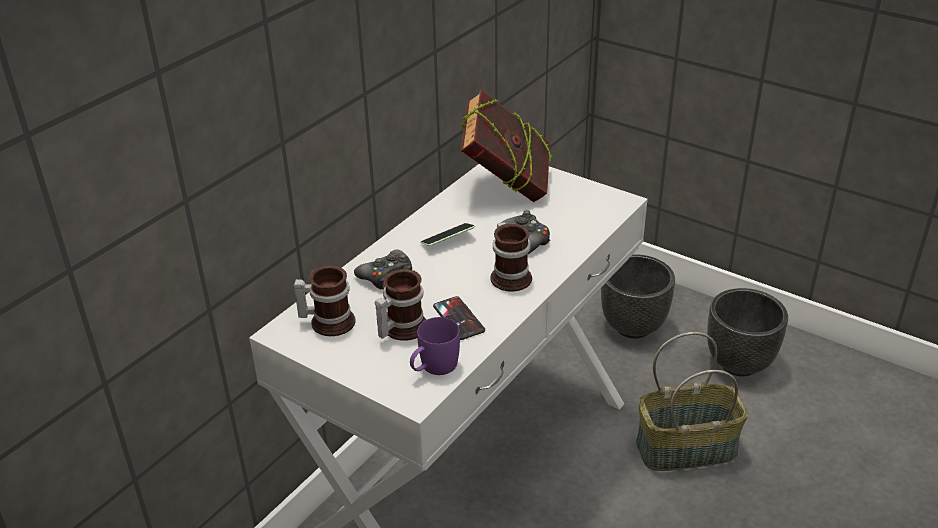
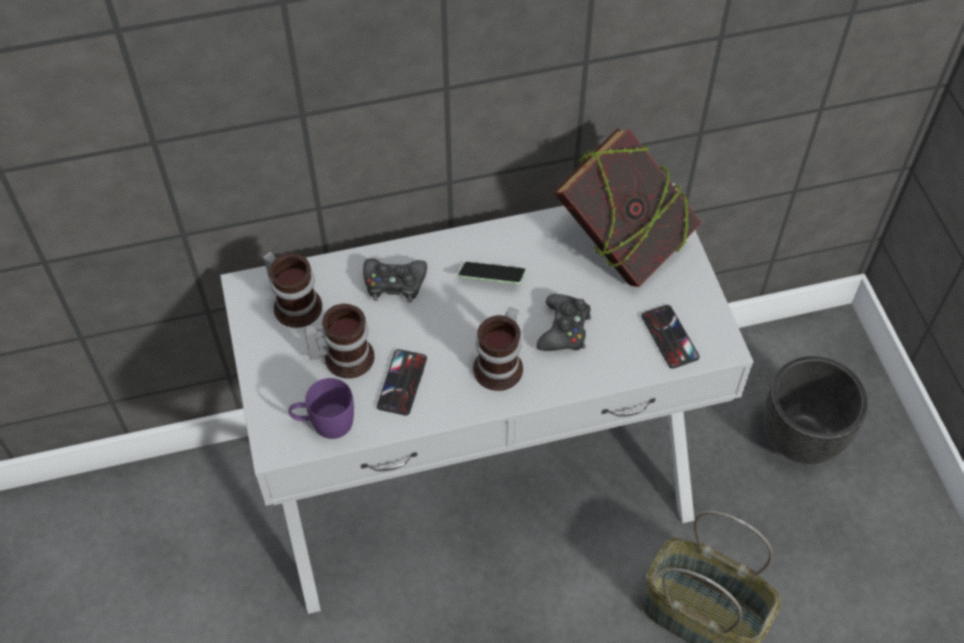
camera: 40 degrees right, 20 degrees up
(589, 212) = (669, 337): none -> phone
(738, 363) = (868, 565): black planter -> none

